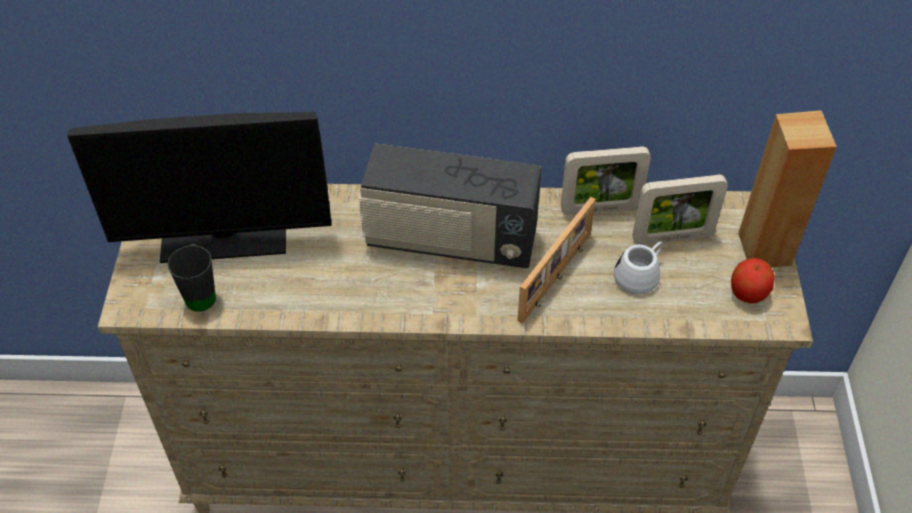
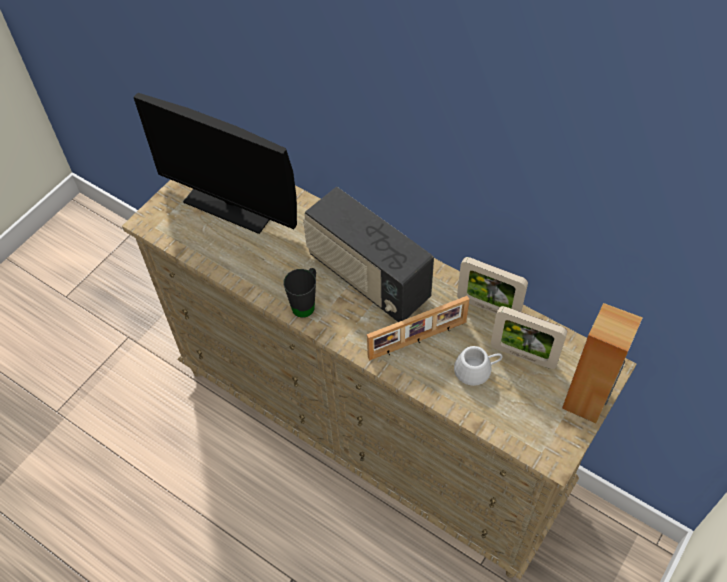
camera: 35 degrees right, 5 degrees up
(201, 292) = (192, 234): black mug -> black mug (306, 303)
(748, 294) = (544, 426): apple -> none

